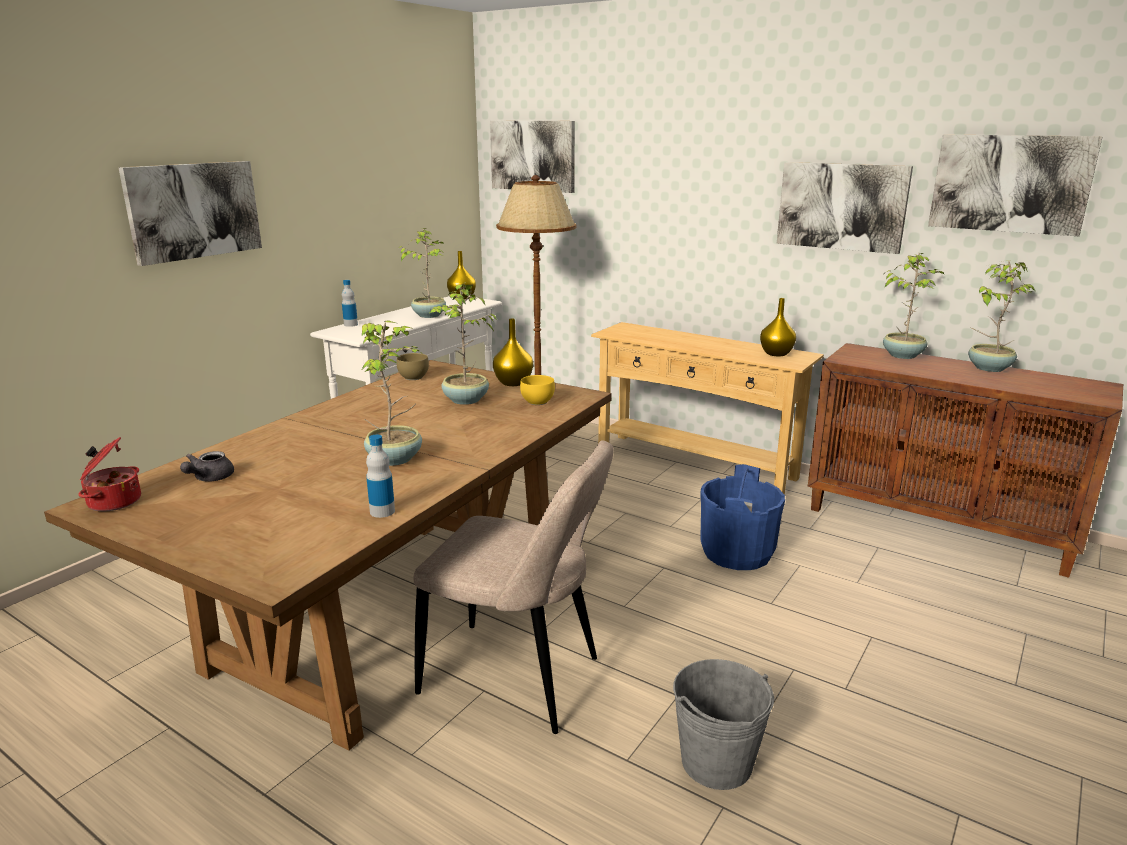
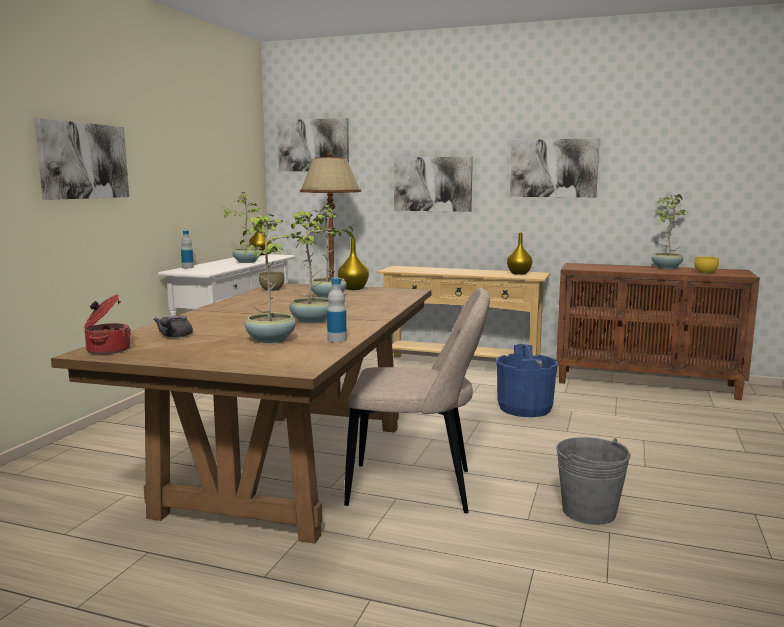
camera: 15 degrees left, 10 degrees down
(538, 402) = (384, 295): yellow bowl -> yellow bowl (706, 273)
(903, 355) = (608, 265): potted plant -> potted plant (271, 339)
(1010, 183) = (663, 146): picture -> picture (432, 184)

